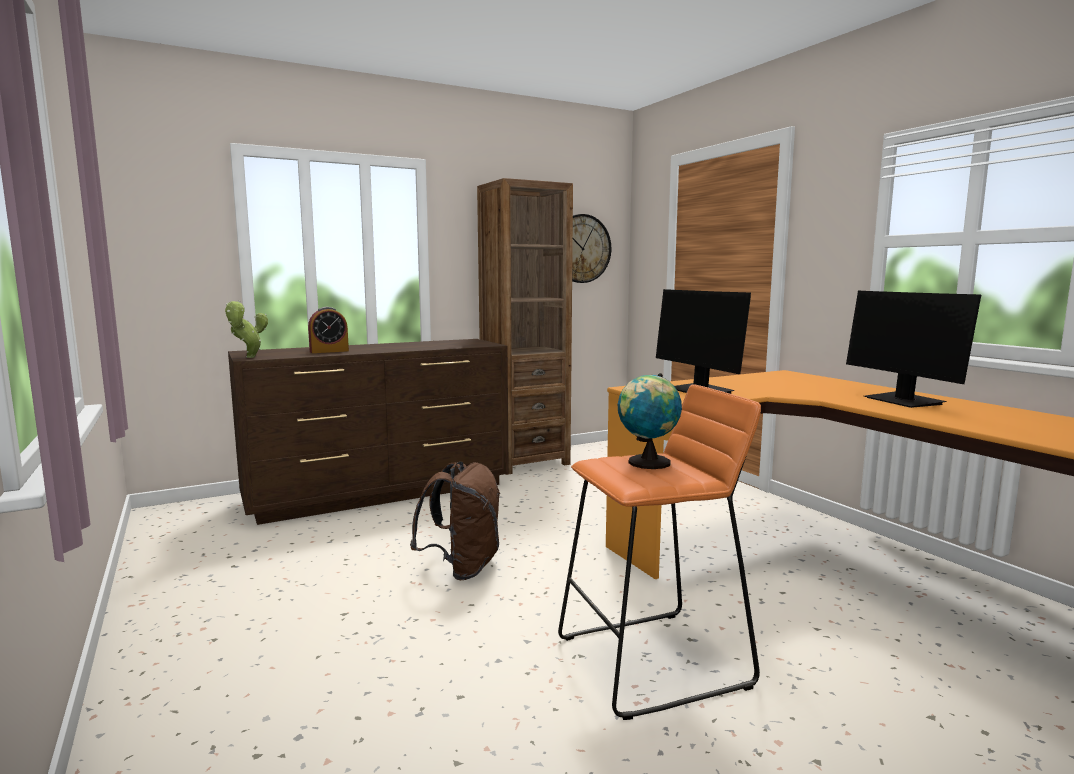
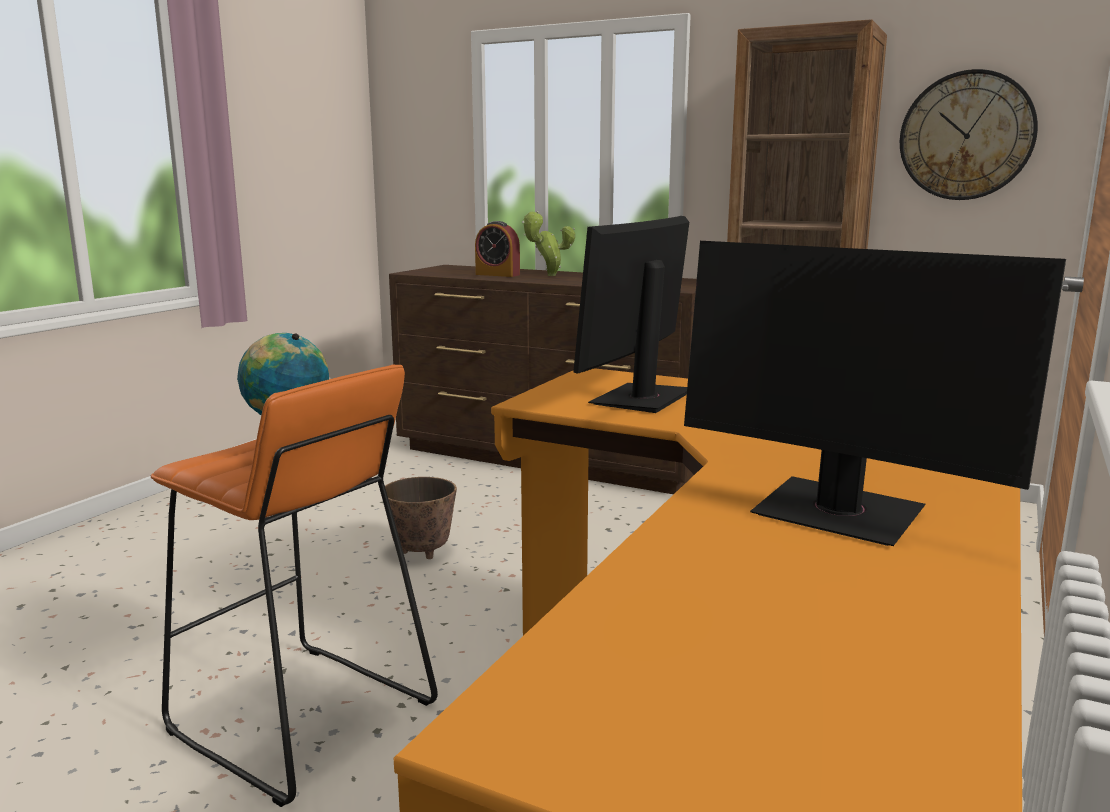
camera: 55 degrees right, 5 degrees up
(248, 357) = (414, 272): potted plant -> potted plant (548, 275)
(462, 568) = (421, 552): brown backpack -> planter
(903, 401) = (838, 514): monitor -> monitor turned 90 degrees counterclockwise

